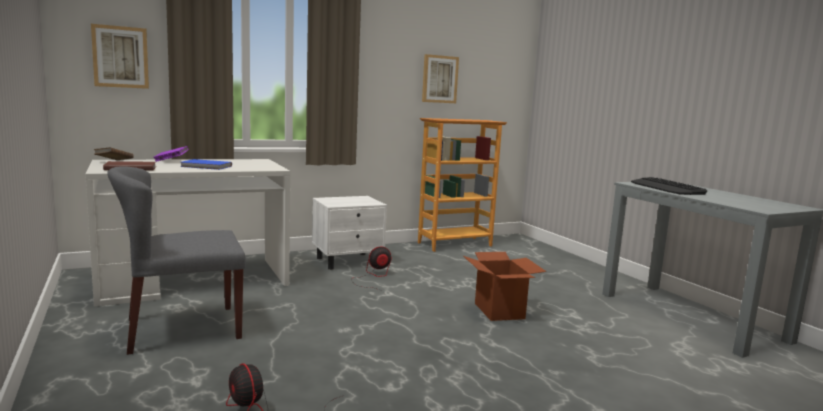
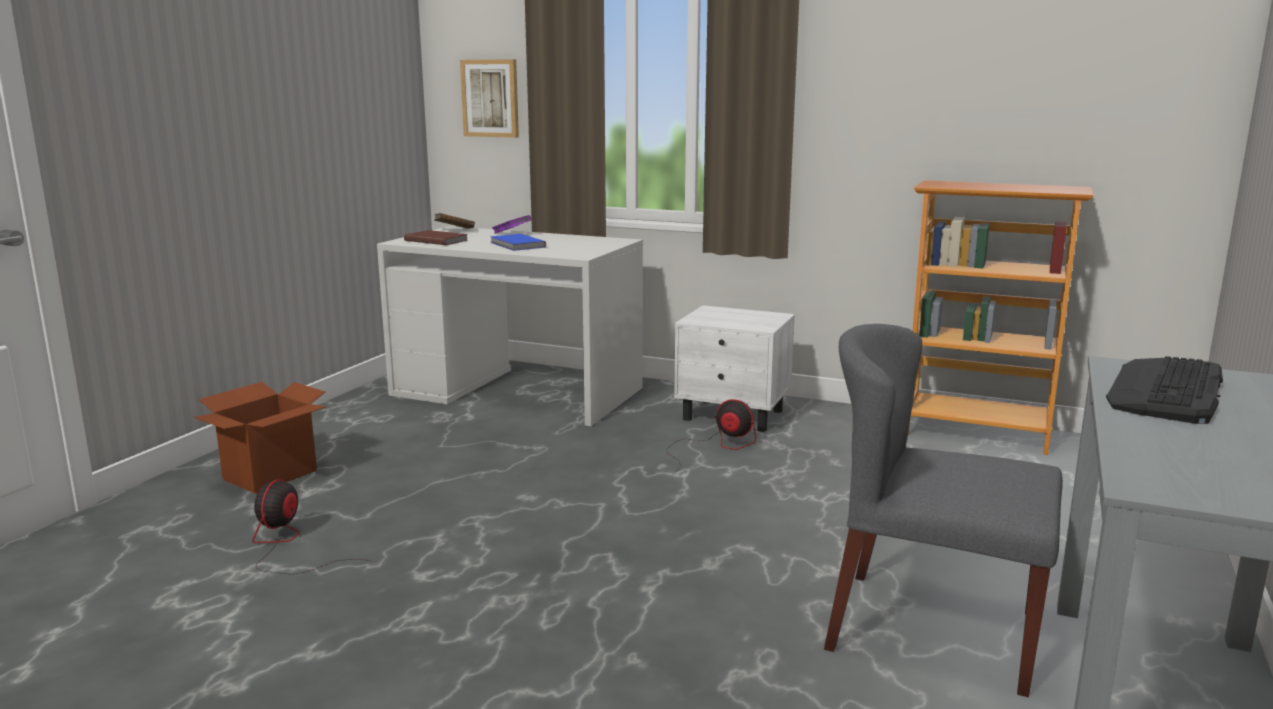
camera: 50 degrees right, 5 degrees up
(182, 328) = (401, 440): grey chair -> grey chair (931, 630)
(439, 79) = (976, 103): picture -> none
(499, 311) = (775, 553): cardboard box -> cardboard box (270, 475)

